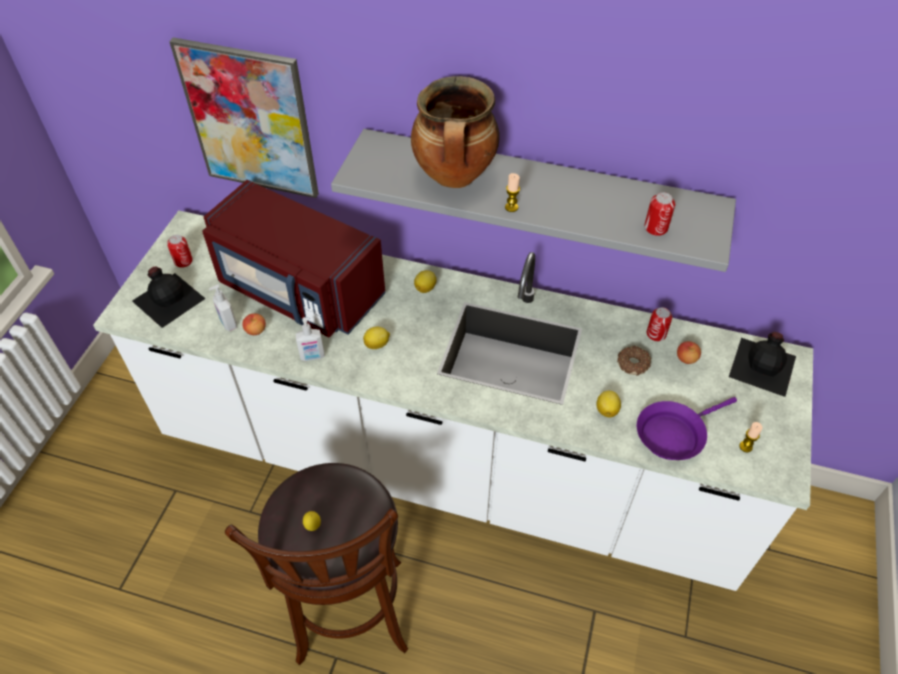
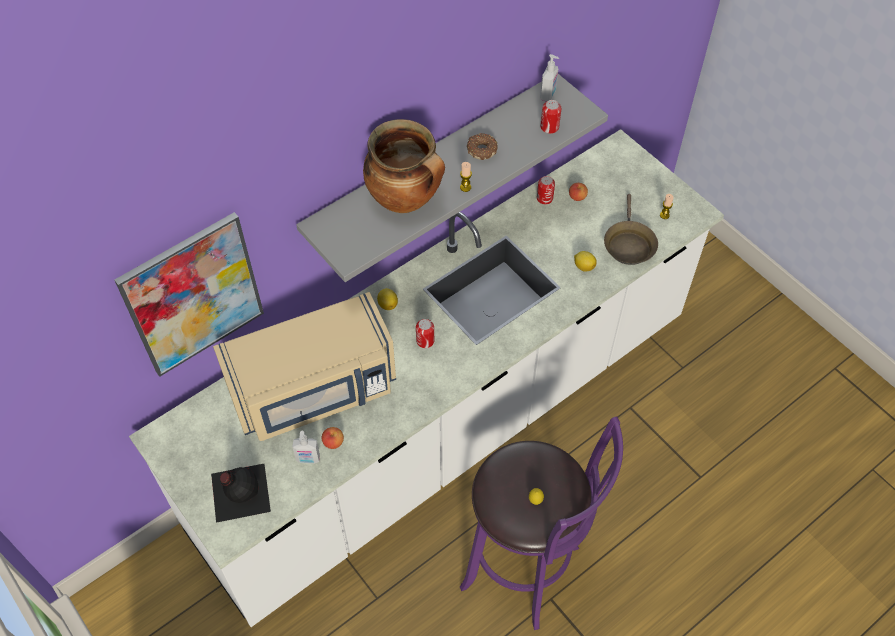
camera: 55 degrees left, 5 degrees up
(183, 261) = (202, 460): can -> can (425, 341)
(298, 290) = (314, 390): red microwave -> beige microwave
(312, 356) = (394, 416): soap dispenser -> soap dispenser (548, 95)
(351, 618) = (526, 571): brown stool -> purple stool
(377, 344) = (418, 366): lemon -> none
(633, 363) = (558, 227): donut -> donut (481, 149)
(673, 434) = (628, 244): purple frying pan -> brown frying pan
(763, 366) = (614, 162): black bottle -> none

